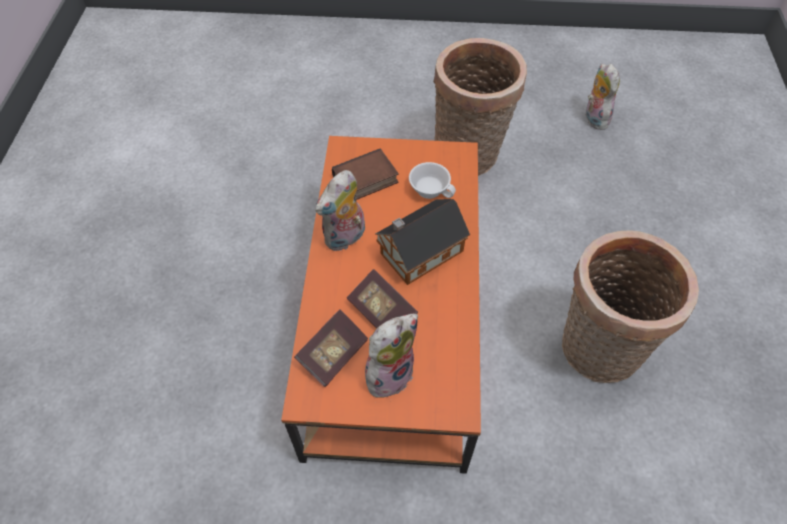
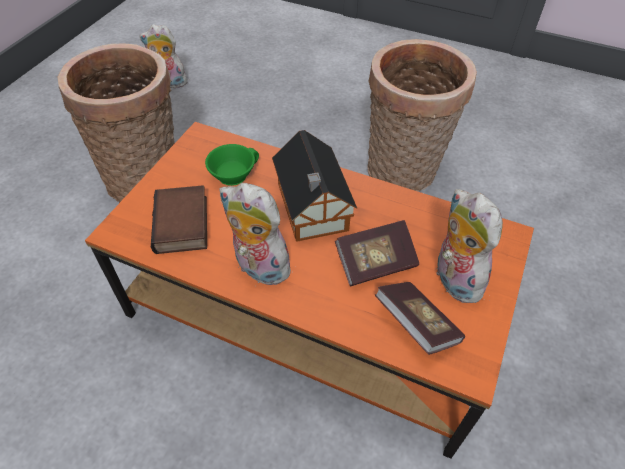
camera: 70 degrees left, 5 degrees down
(345, 238) = (258, 268): plush toy -> plush toy turned 150 degrees clockwise
(431, 189) = (232, 173): white cup -> green cup

